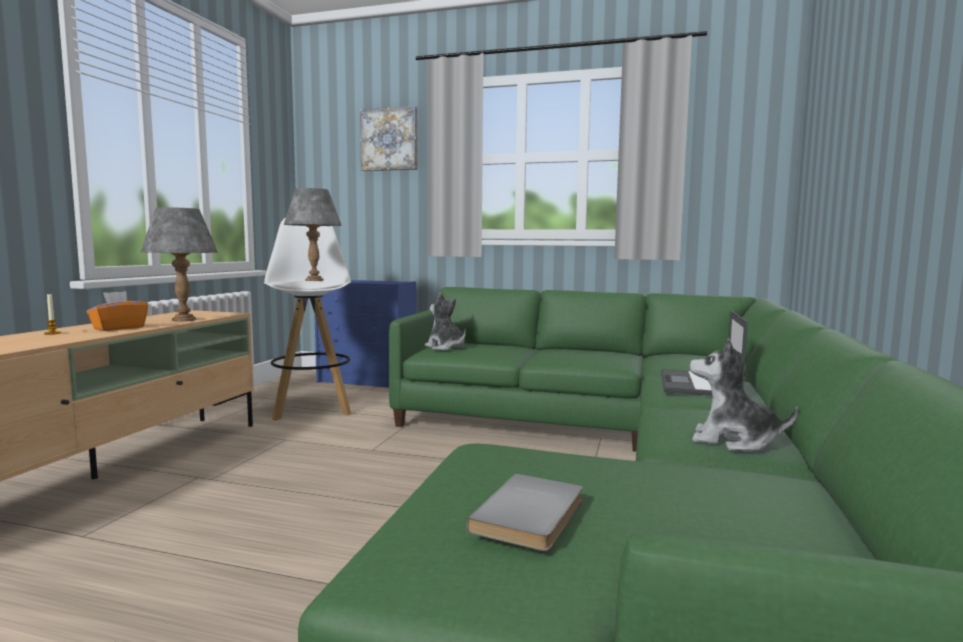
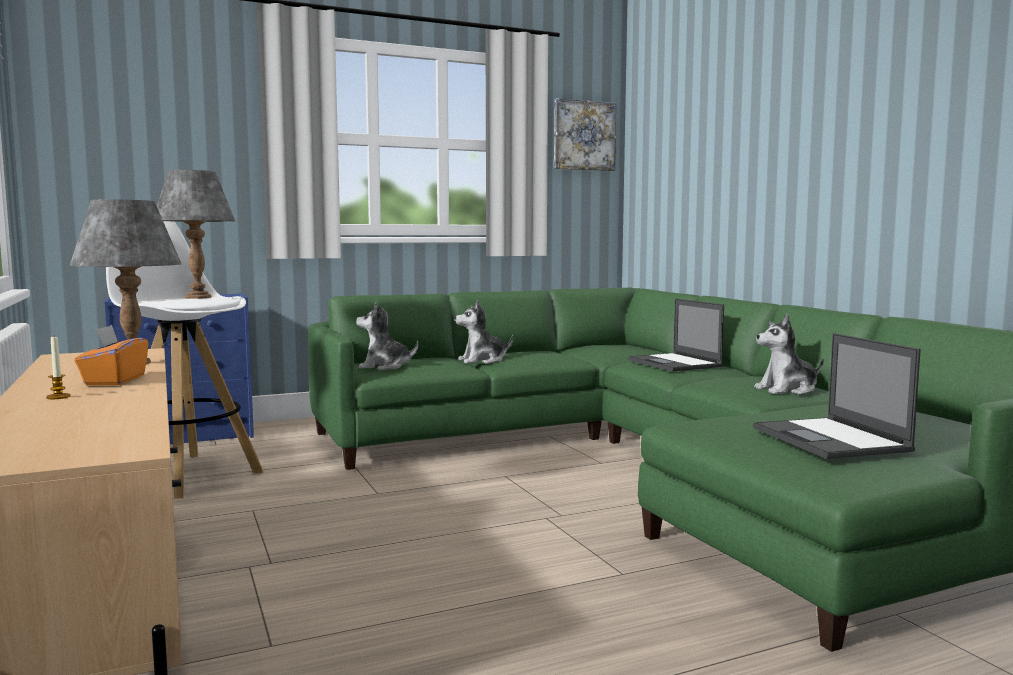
camera: 40 degrees left, 0 degrees up
(389, 139) = (190, 99): picture -> picture (583, 135)
(533, 515) = (831, 439): grey book -> laptop
(536, 354) = (482, 361): none -> plush toy

